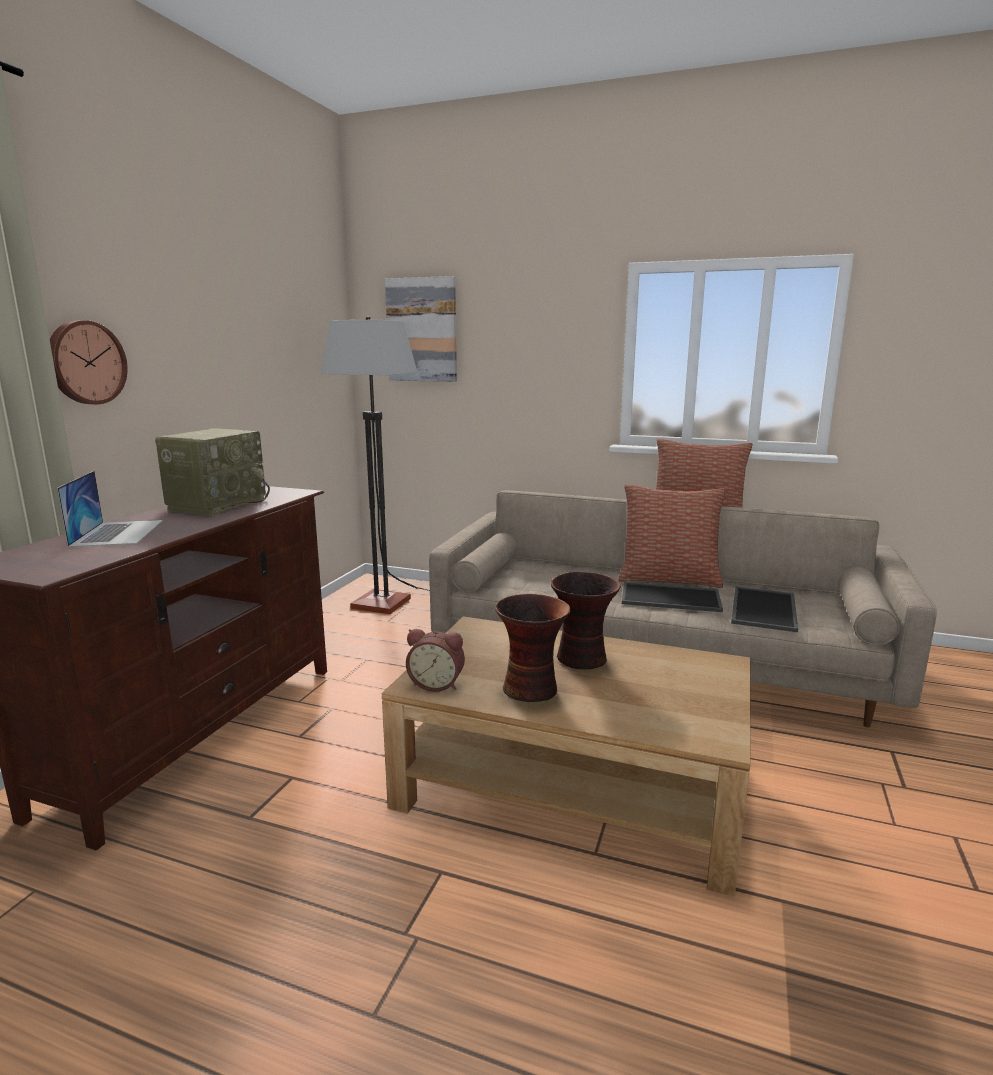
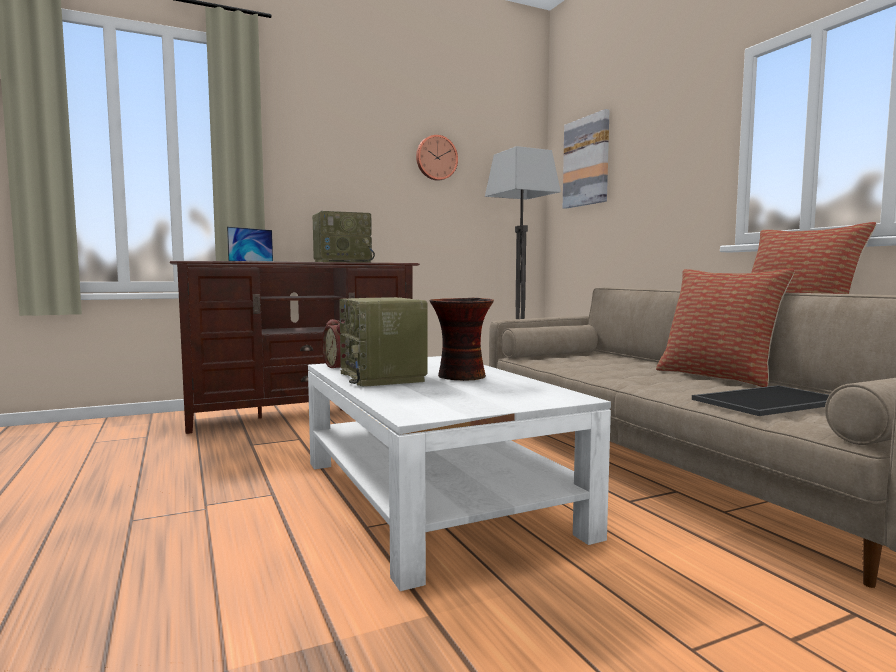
camera: 45 degrees right, 10 degrees down
(85, 362) = (296, 174): wall clock -> wall clock (436, 158)
(532, 689) = (383, 377): vase -> radio
(573, 785) = (434, 496): brown coffee table -> white coffee table
(671, 597) = (678, 381): tray -> none

